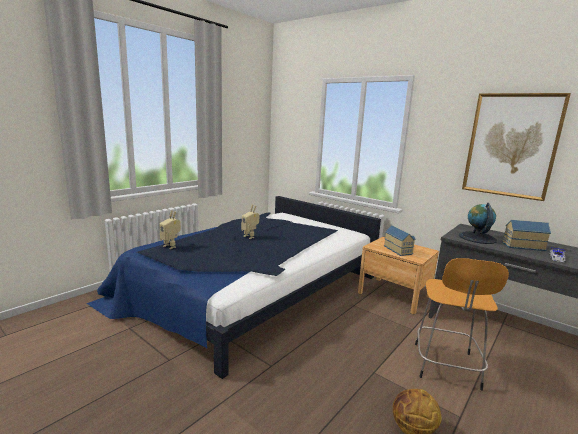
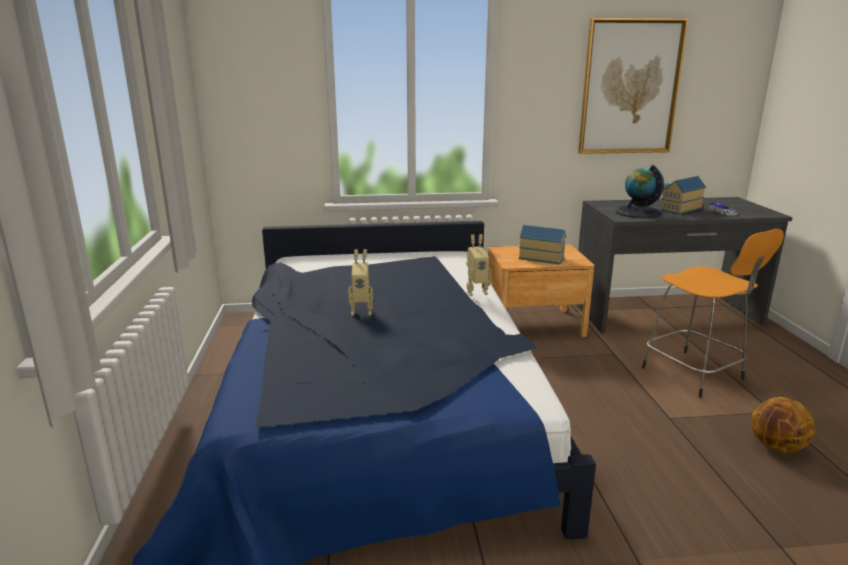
camera: 45 degrees left, 5 degrees up
(171, 246) = (290, 384): toy robot -> toy robot (476, 292)

